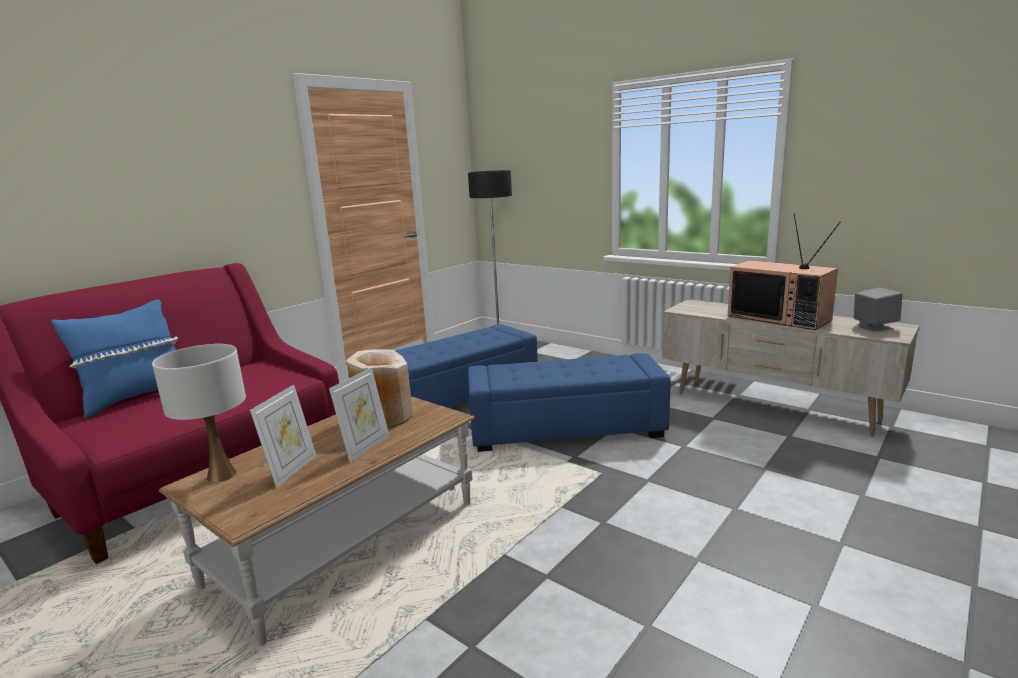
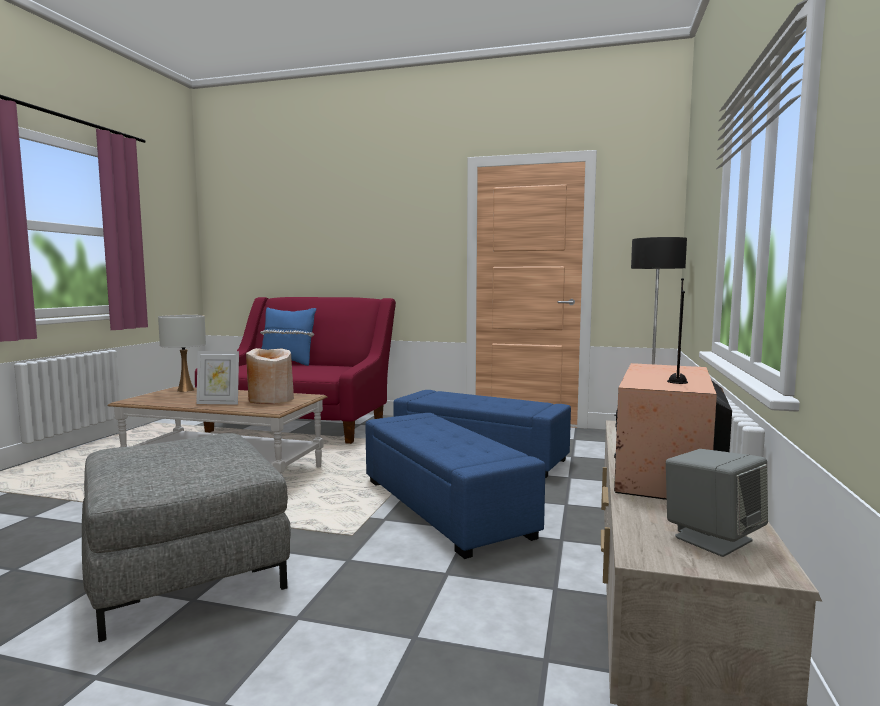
camera: 65 degrees right, 10 degrees down
(291, 470) = (188, 397): picture frame -> none
(633, 567) = (183, 569): none -> grey ottoman

